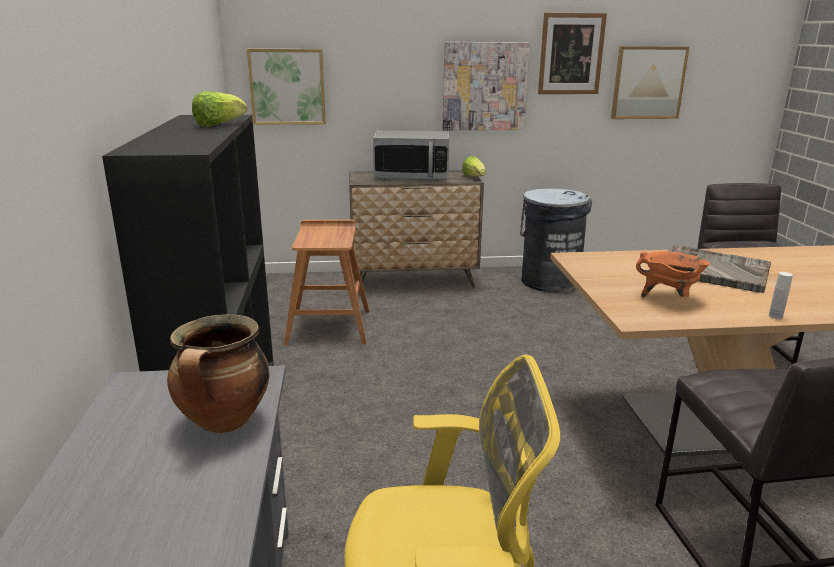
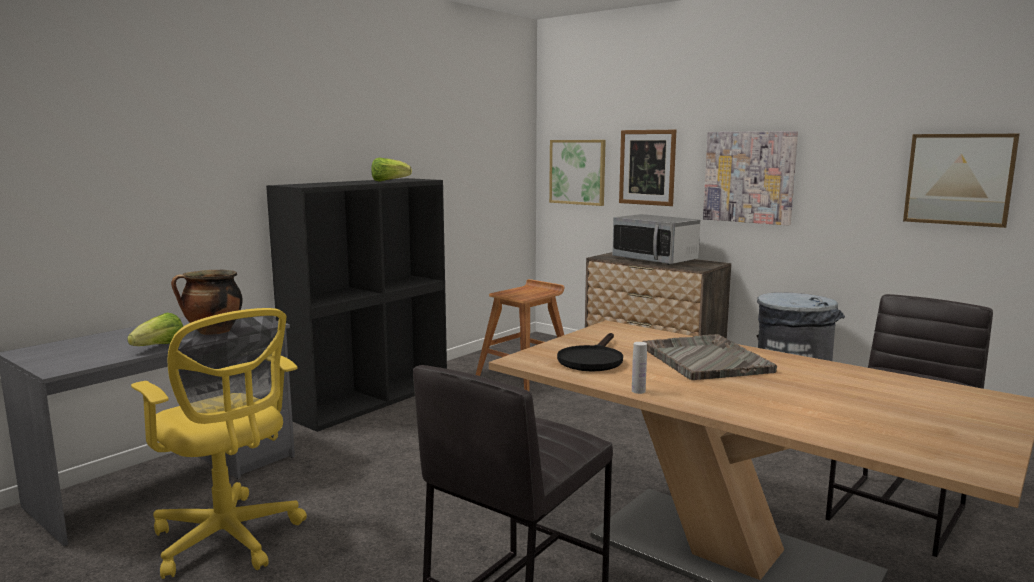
camera: 45 degrees right, 10 degrees down
(474, 177) = (709, 267): lettuce -> lettuce (160, 346)
(571, 54) = (849, 143): picture -> picture (647, 167)
(668, 298) = (592, 360): orange cooking pot -> black frying pan

